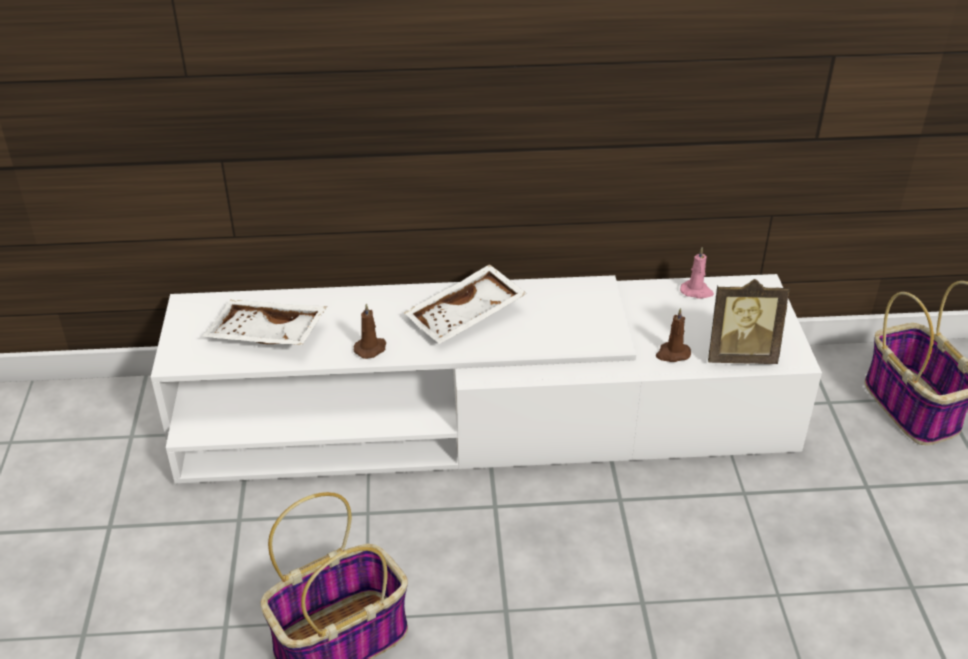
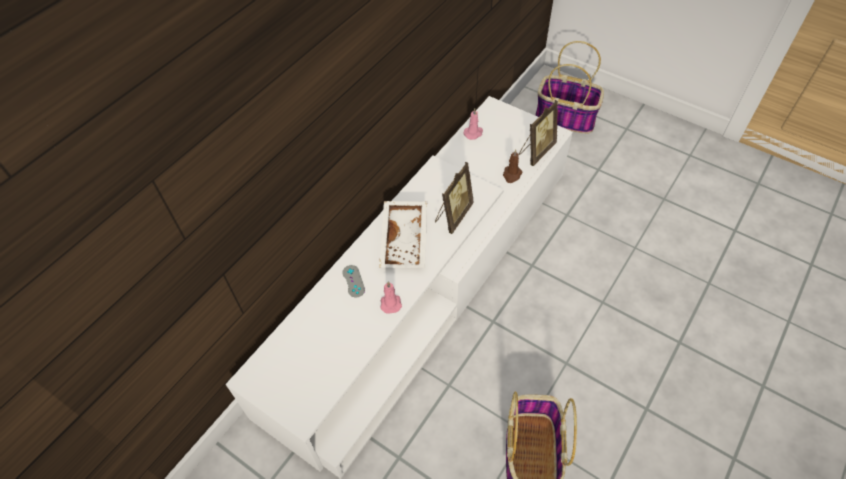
camera: 50 degrees left, 15 degrees up
(266, 336) = (326, 351): white tray -> none
(371, 309) = (353, 281): none -> grey game controller
(371, 348) = (390, 303): brown candle -> pink candle
(544, 334) = (453, 215): none -> picture frame

